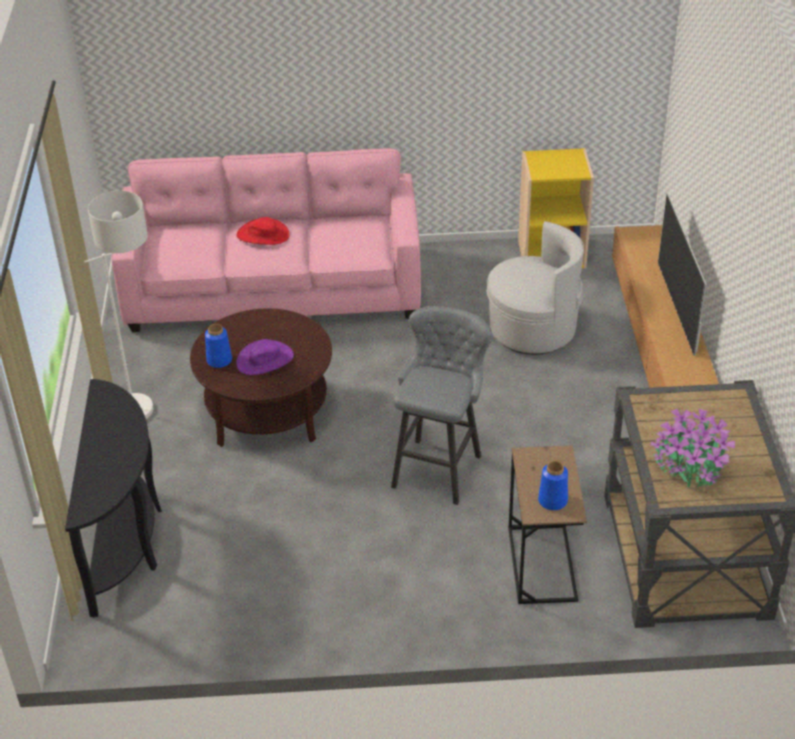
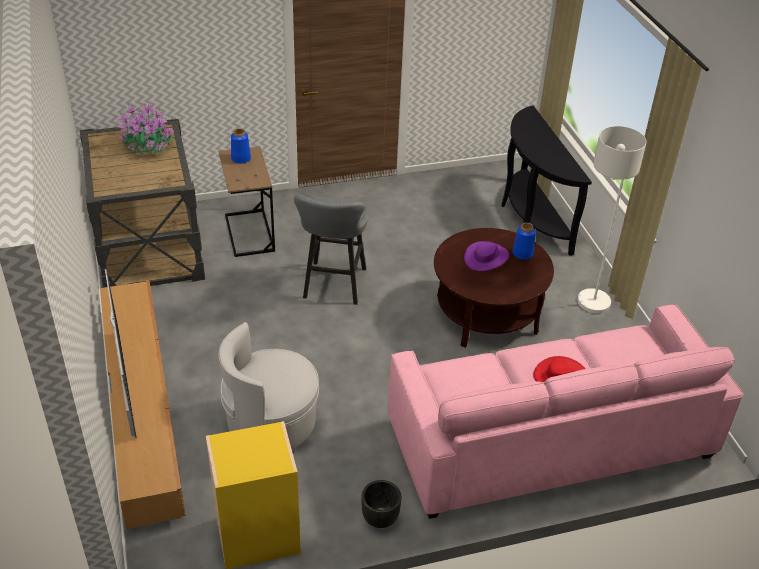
camera: 165 degrees right, 0 degrees up
(448, 253) = (380, 519): none -> black planter

